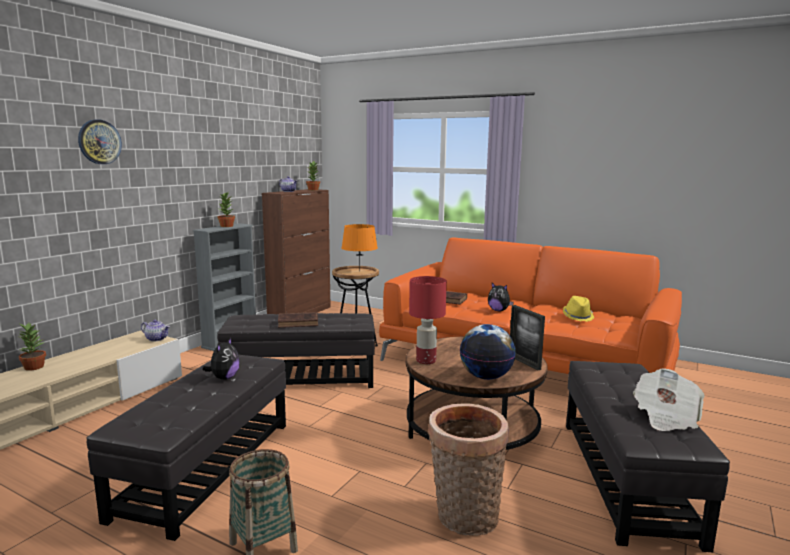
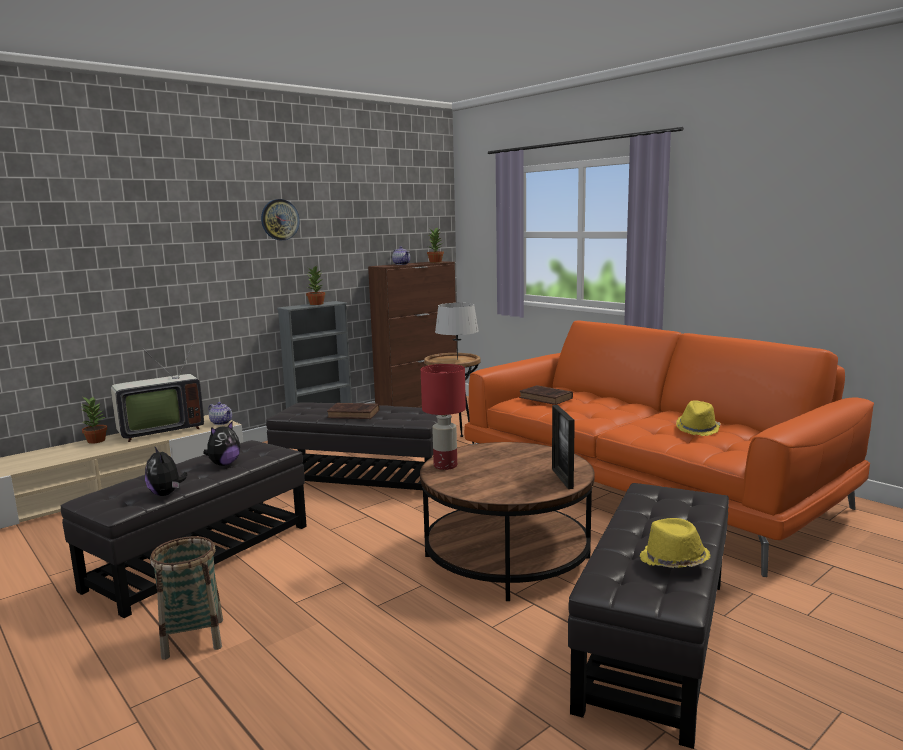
camera: 20 degrees right, 0 degrees up
(97, 352) = (159, 431): none -> television
(99, 142) = (170, 215): wall clock -> wall clock (279, 219)
(359, 271) = (457, 359): orange table lamp -> grey table lamp
(464, 518) = (413, 649): basket -> none
(486, 377) = (494, 490): globe -> none
(498, 310) = (599, 415): plush toy -> plush toy (166, 494)
(665, 417) = (673, 561): newspaper -> yellow hat

